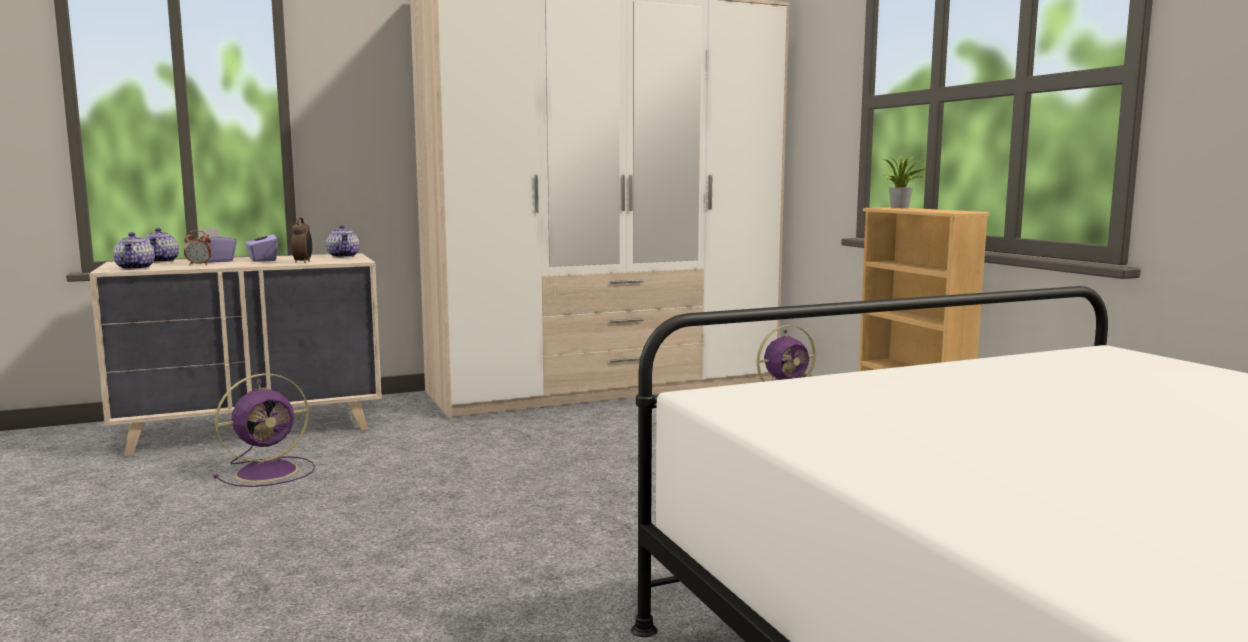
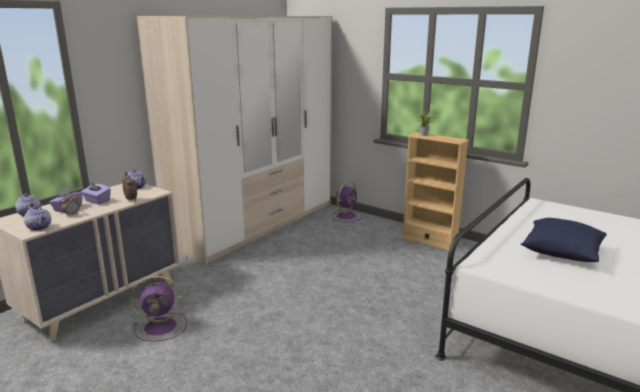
camera: 30 degrees left, 10 degrees up
(270, 472) = (162, 327): purple fan -> purple fan turned 60 degrees clockwise
(980, 411) = (561, 253): none -> blue pillow

